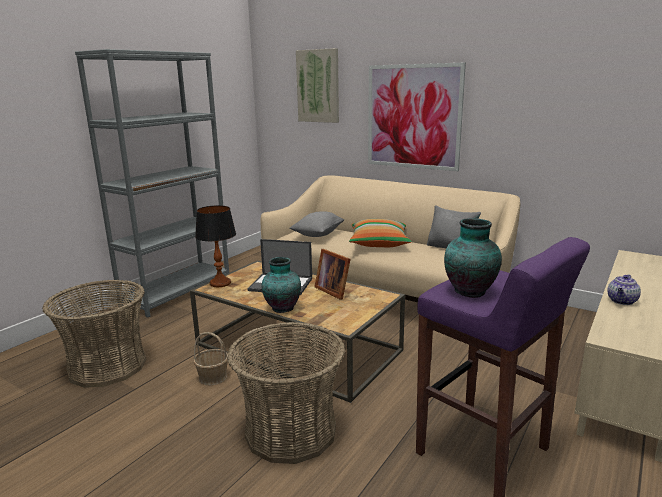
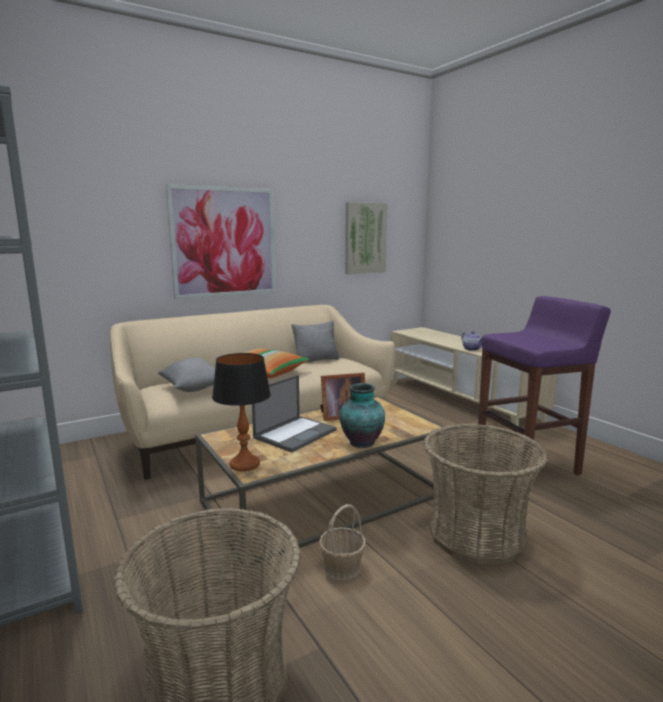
camera: 65 degrees left, 5 degrees down
(318, 86) = (86, 206): picture -> picture (365, 238)
(470, 291) = (538, 342): vase -> none

